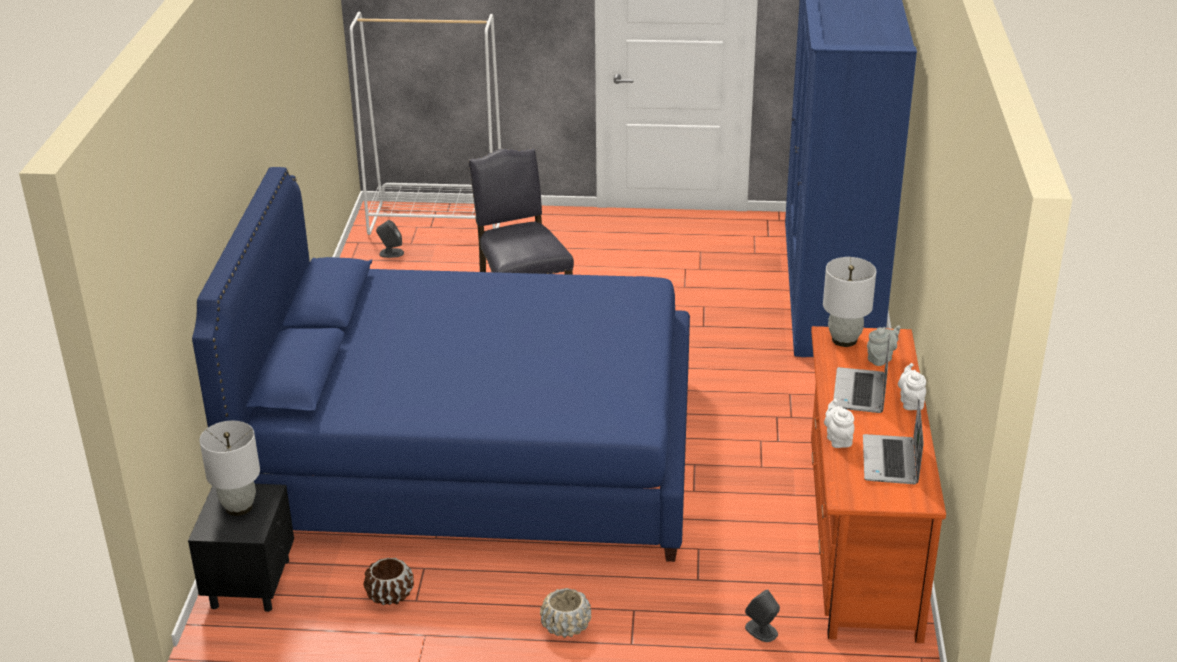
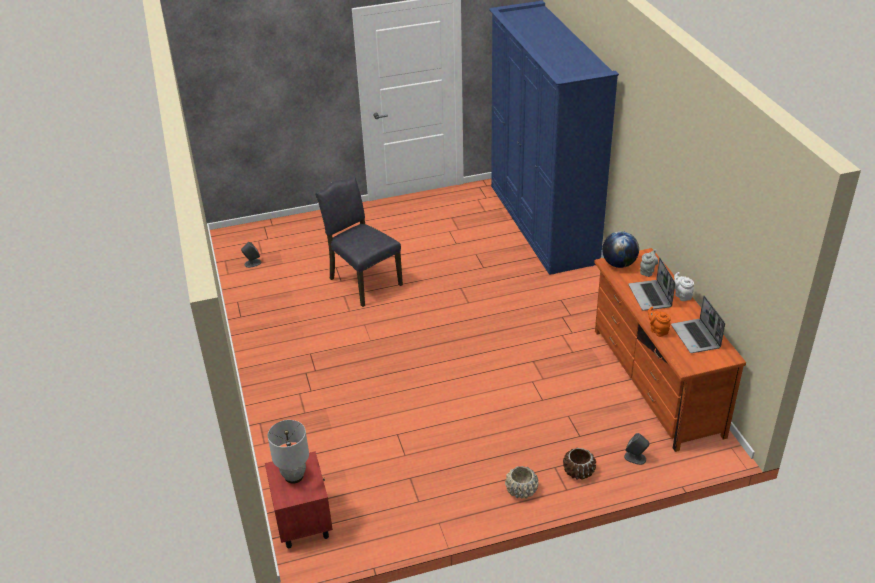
camera: 20 degrees left, 5 degrees up
(251, 582) = (303, 521): black nightstand -> red nightstand
(390, 595) = (400, 503): brown planter -> brown planter (578, 472)
(437, 221) = (269, 233): white clothes rack -> none
(474, 456) = (395, 392): blue bed -> none
(838, 439) = (658, 330): white teapot -> orange teapot
(844, 340) = (619, 264): white table lamp -> globe

